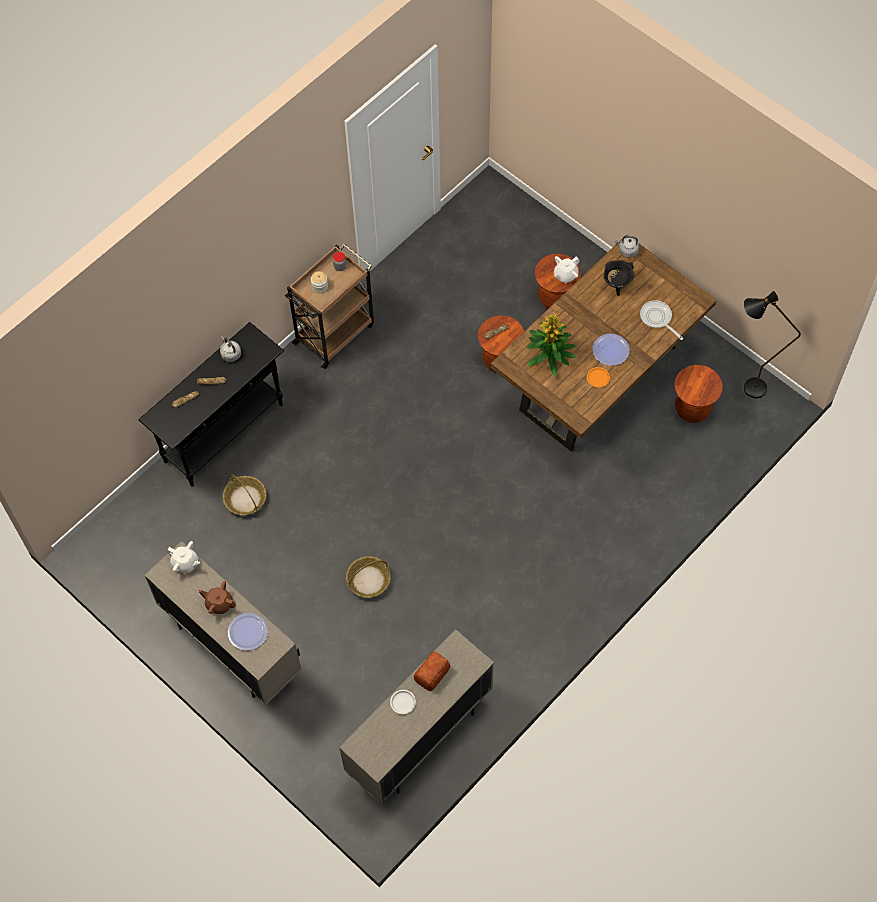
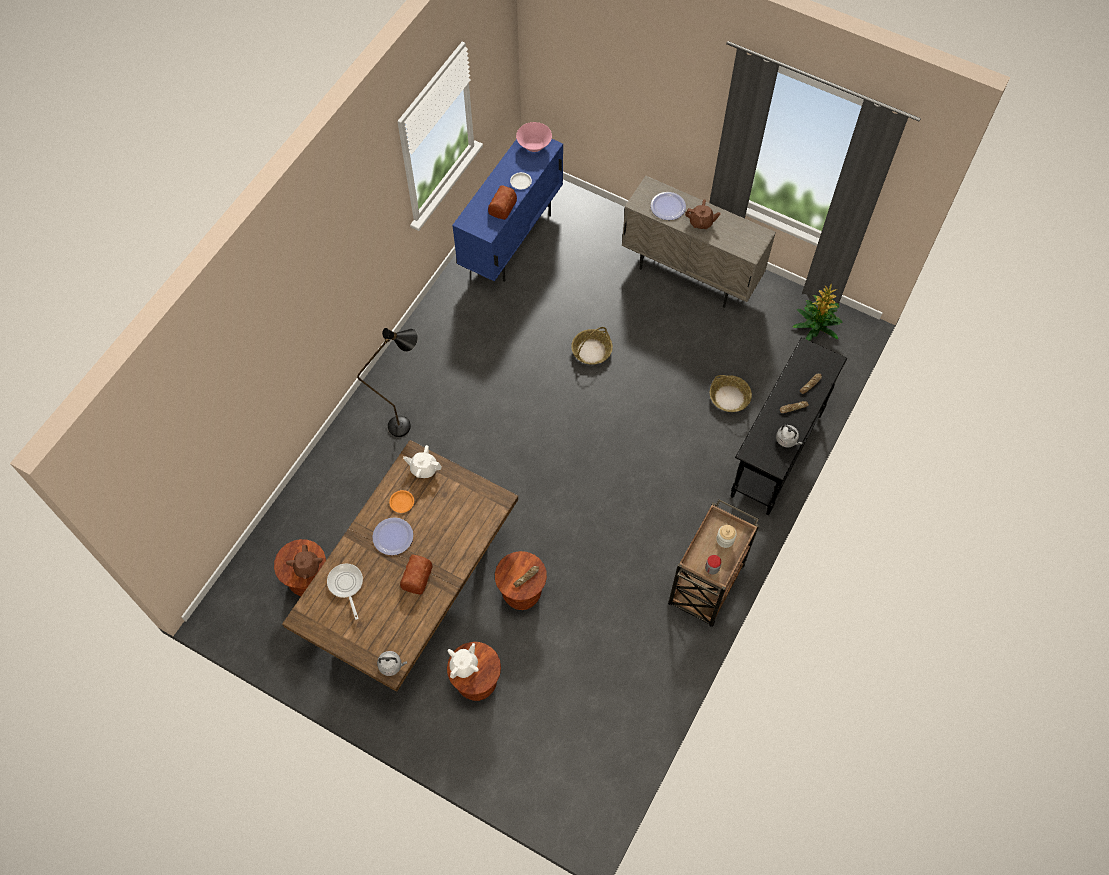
camera: 165 degrees right, 0 degrees up
(185, 563) = (744, 247): white teapot -> white teapot (424, 469)
(374, 751) = (534, 146): none -> pink bowl
(419, 739) = (511, 240): beige cabinet -> blue cabinet
(549, 355) = (457, 517): potted plant -> potted plant (815, 326)
(595, 313) = (416, 577): none -> bread
(616, 285) = (397, 618): black cooking pot -> none
(657, 318) = (346, 585): frying pan -> frying pan turned 150 degrees counterclockwise
(692, 379) = (307, 567): none -> brown teapot
(746, 389) = (253, 618): black floor lamp -> black floor lamp (407, 424)

